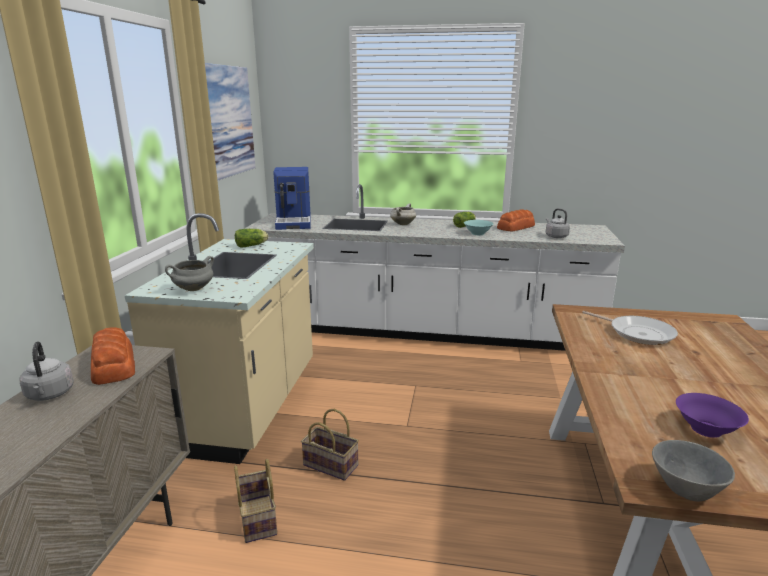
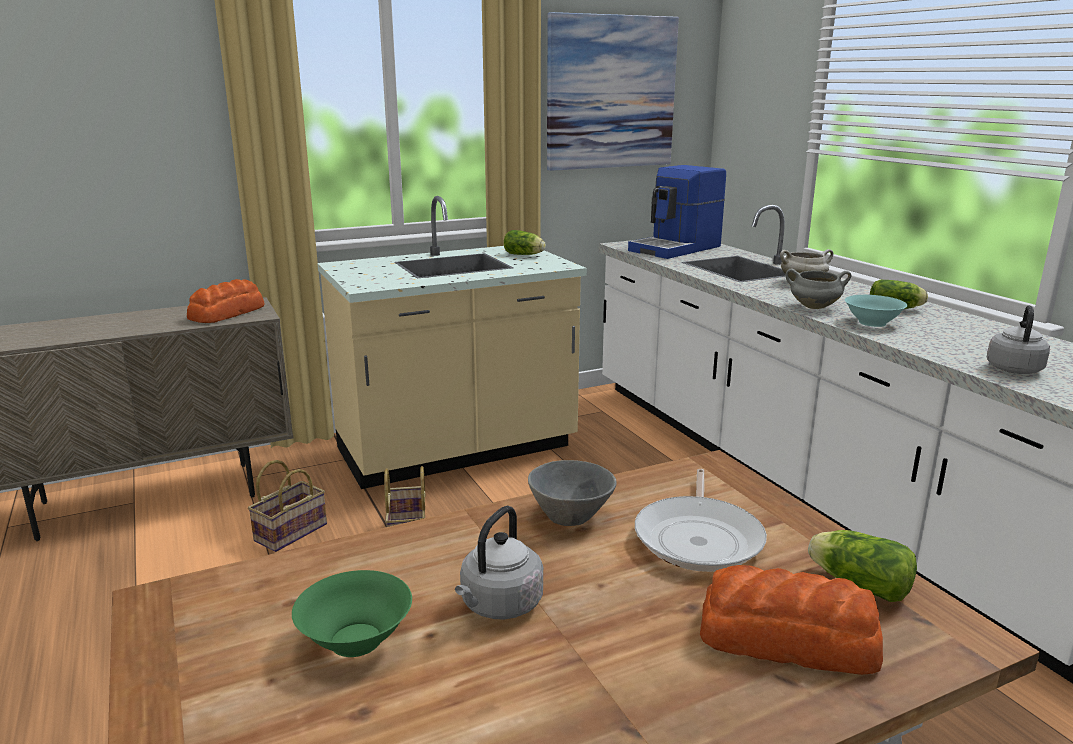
camera: 55 degrees right, 0 degrees up
(50, 395) = (163, 315): grey kettle -> grey kettle (499, 606)
(193, 289) = (359, 273): grey cooking pot -> grey cooking pot (813, 307)
(516, 227) = (988, 336): bread -> bread (789, 640)
(686, 321) = (856, 583): none -> lettuce
(686, 487) = (163, 634): grey bowl -> grey bowl (573, 516)
(705, 429) = (355, 639): purple bowl -> green bowl

